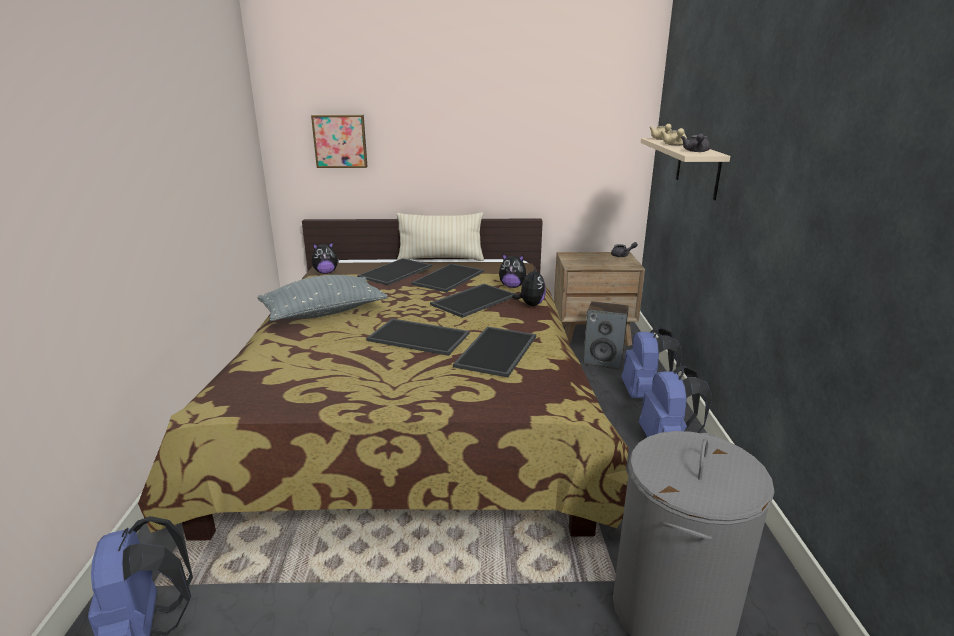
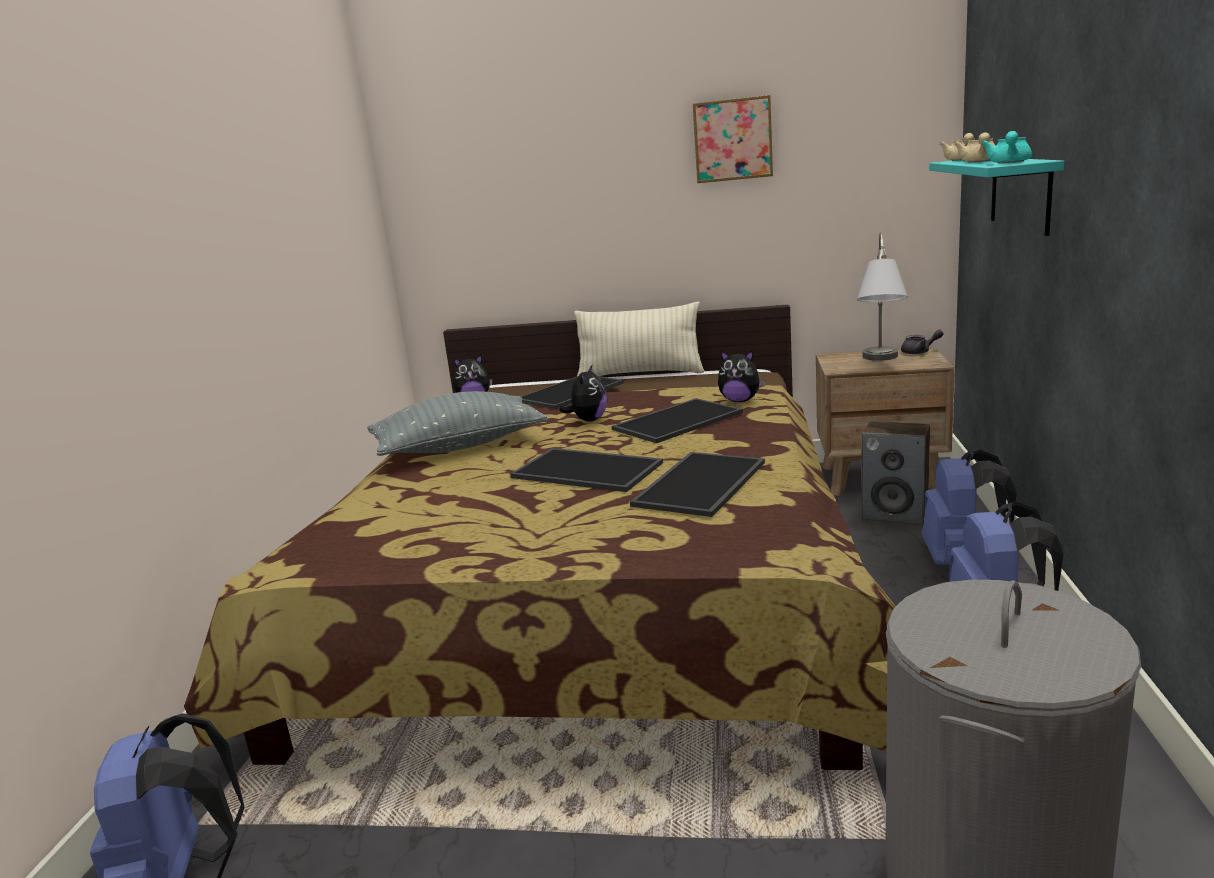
camera: 10 degrees right, 5 degrees down
(340, 141) = (491, 215): picture -> picture (732, 140)
(449, 278) = (646, 395): tray -> none
(530, 304) = (764, 422): plush toy -> plush toy (588, 420)
(598, 261) = (880, 362): none -> grey table lamp
(696, 151) = (1009, 162): grey teapot -> turquoise teapot
(697, 167) = (1020, 193): beige shelf -> turquoise shelf

